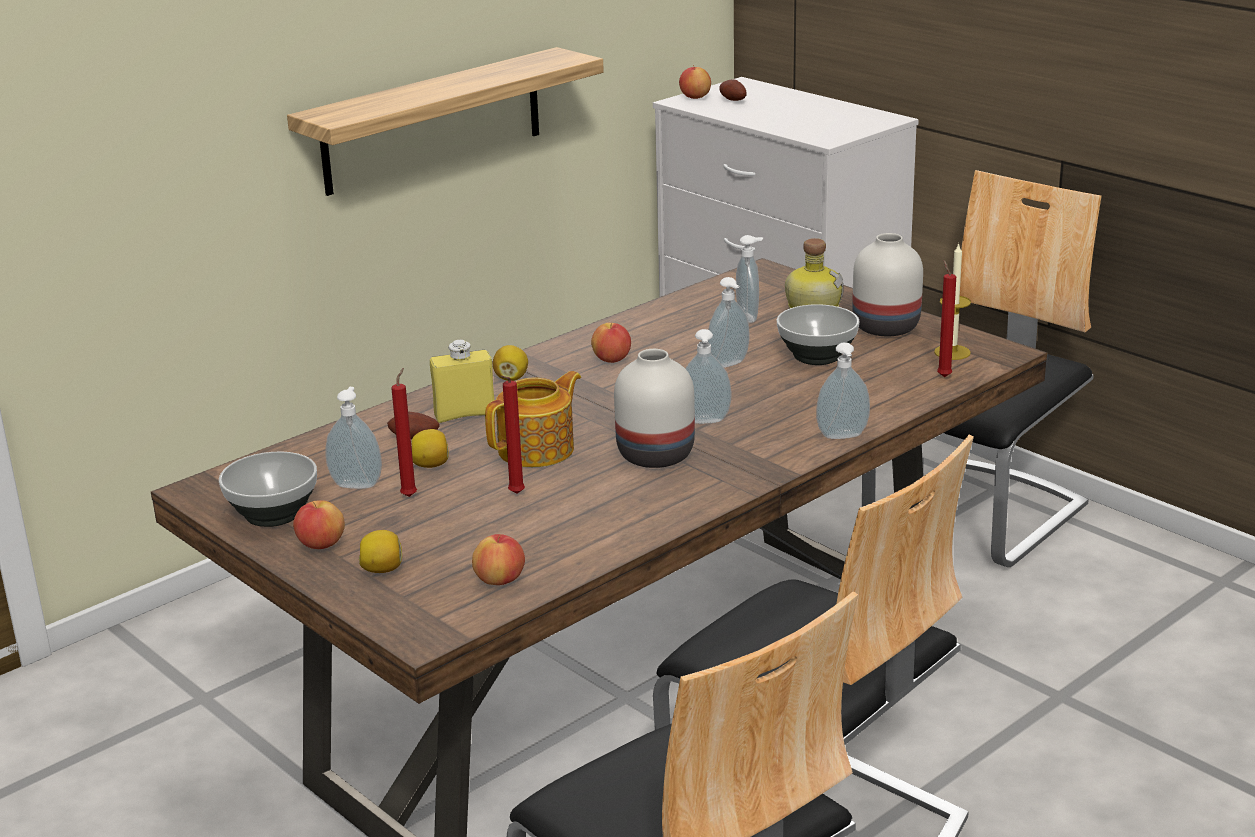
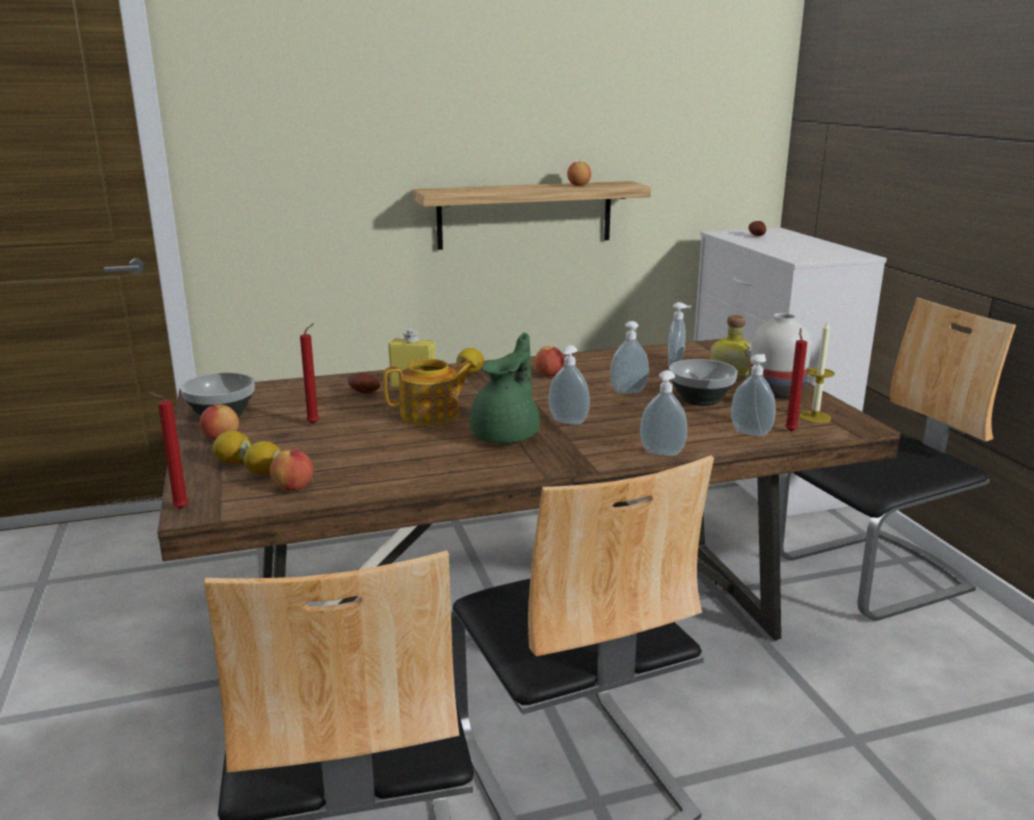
camera: 25 degrees right, 5 degrees down
(357, 484) = (294, 410): soap dispenser -> soap dispenser (751, 432)
(431, 465) = (352, 409): lemon -> lemon (264, 473)
(515, 495) = (379, 438): red candle -> red candle (178, 509)
(657, 454) = (507, 435): white vase -> green teapot
(695, 97) = (732, 232): apple -> apple (578, 185)

